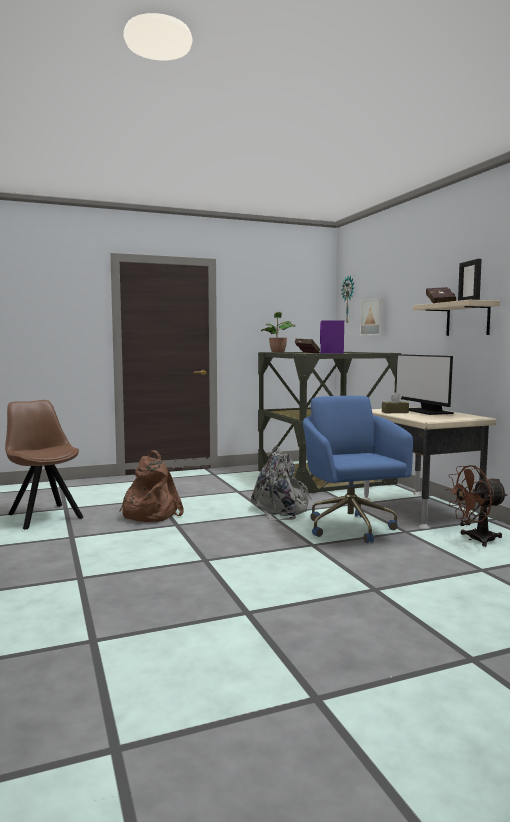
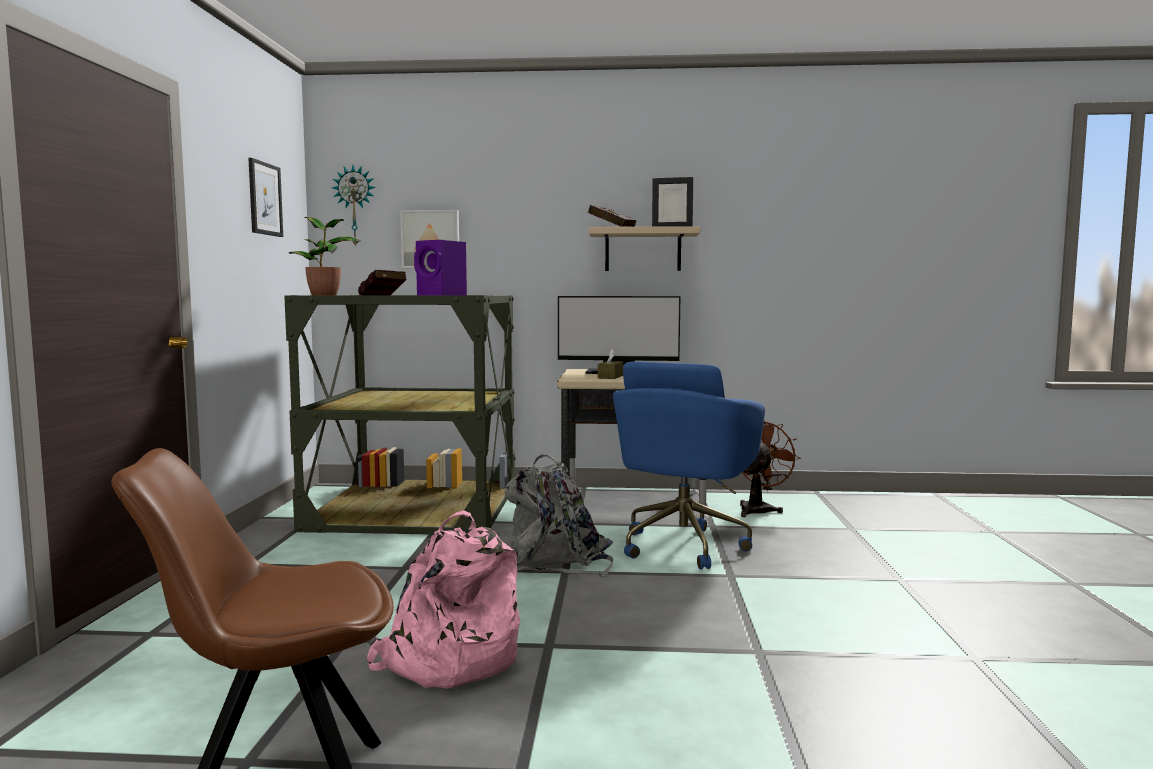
camera: 65 degrees left, 0 degrees up
(149, 514) = (448, 660): brown backpack -> pink backpack
(287, 302) = (264, 199): none -> picture
(352, 529) = (685, 545): blue office chair -> blue office chair turned 75 degrees counterclockwise
(475, 539) = (759, 509): brown fan -> brown fan turned 150 degrees counterclockwise

